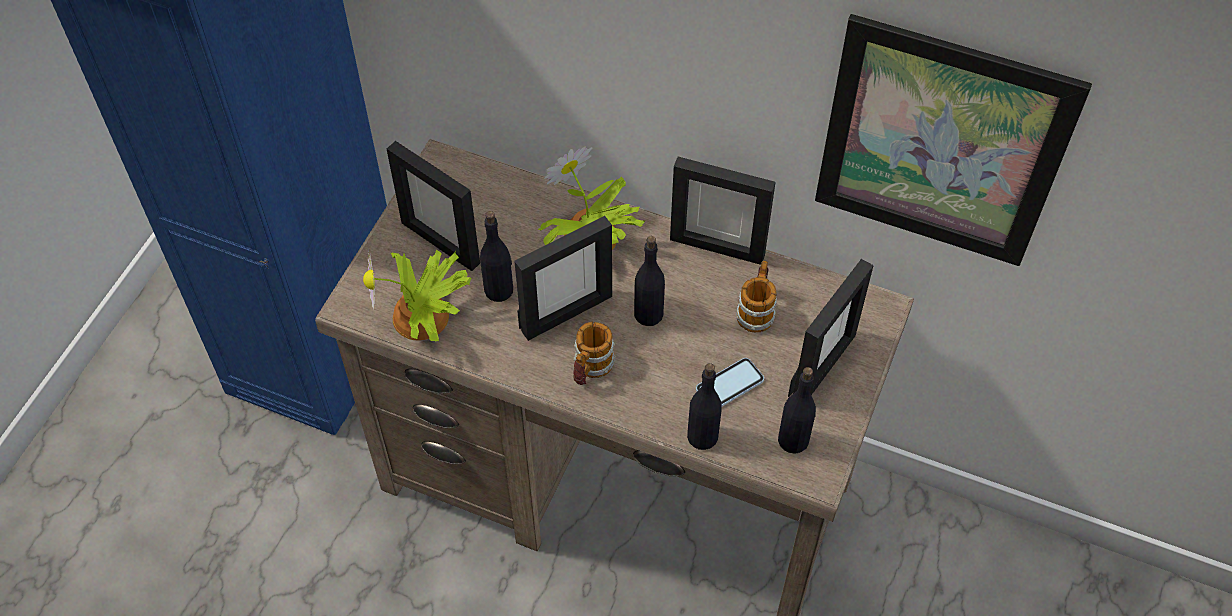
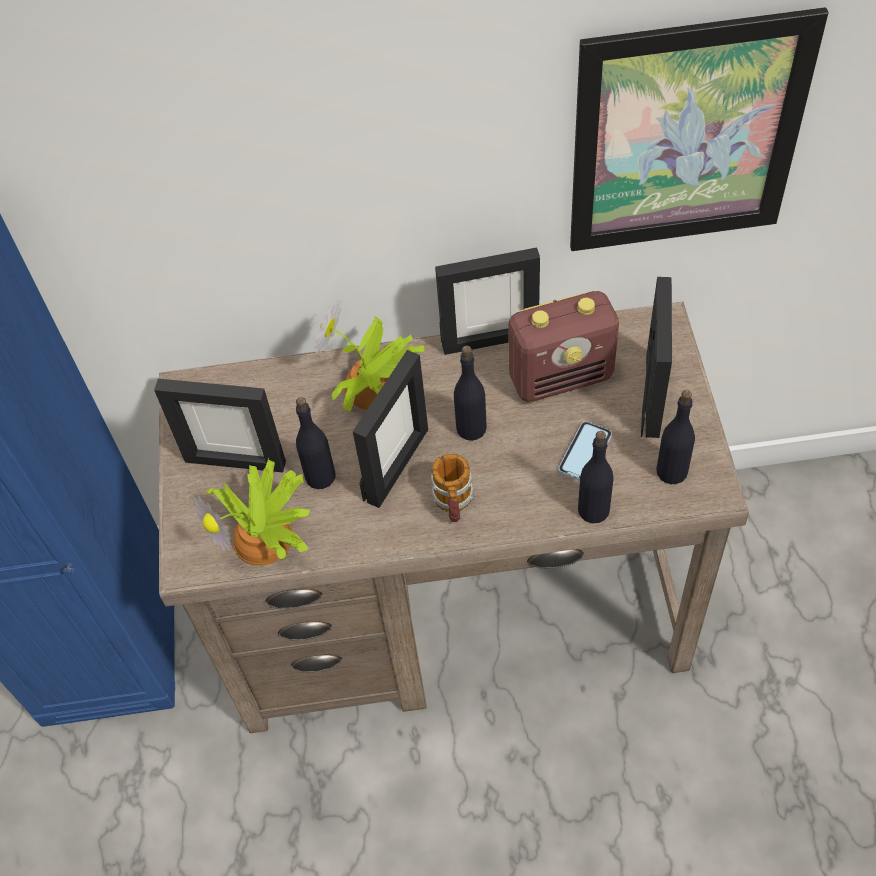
camera: 25 degrees left, 0 degrees up
(756, 310) = (561, 377): mug -> radio

